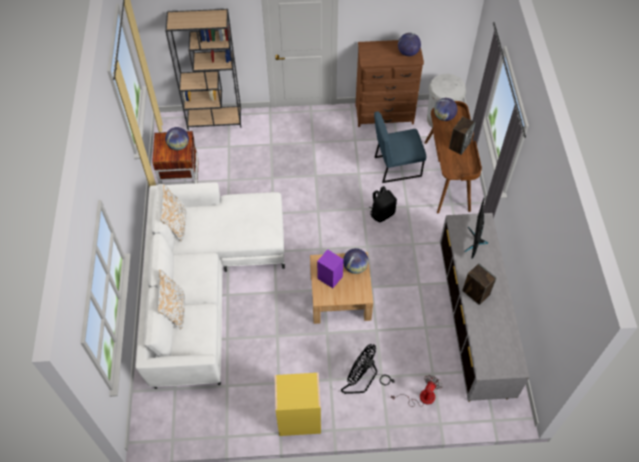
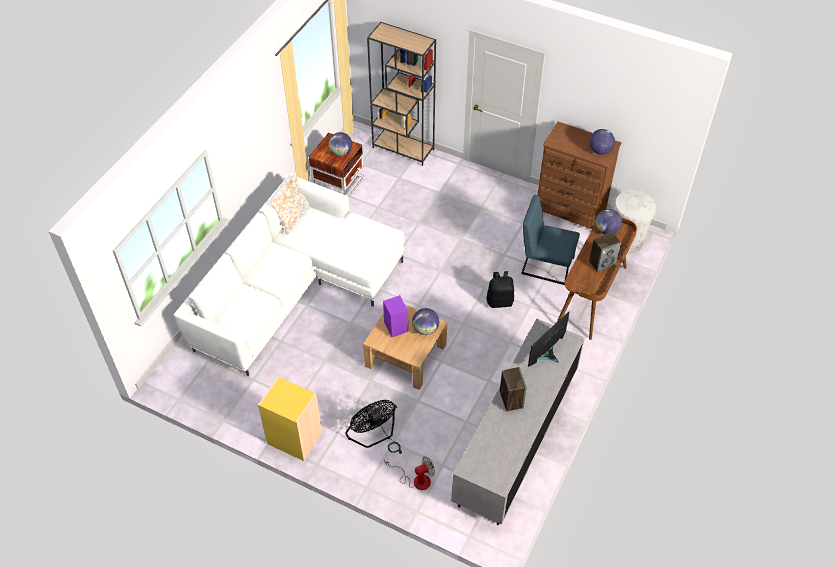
camera: 30 degrees right, 5 degrees down
(175, 310) = (241, 288): white pillow -> none

